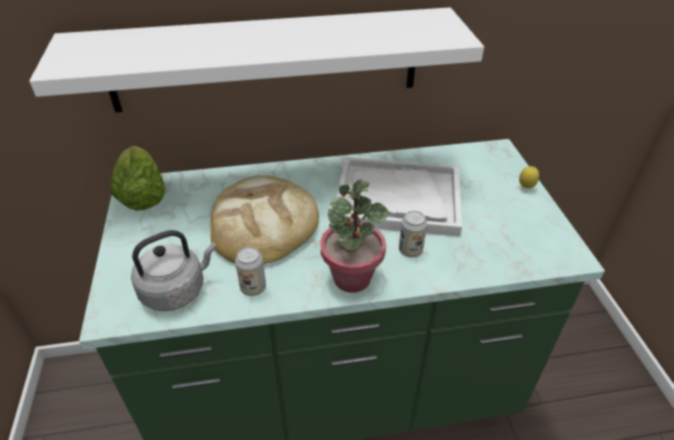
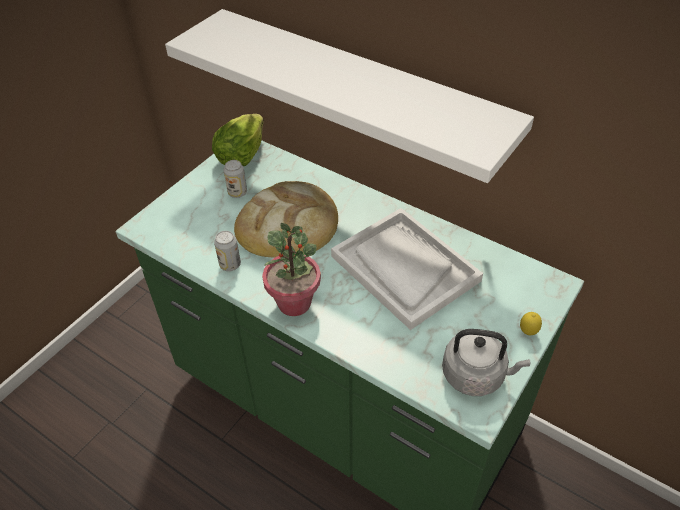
camera: 45 degrees right, 5 degrees up
(177, 290) = (189, 235): grey kettle -> grey kettle (476, 375)
(410, 250) = (358, 313): can -> can (237, 193)

